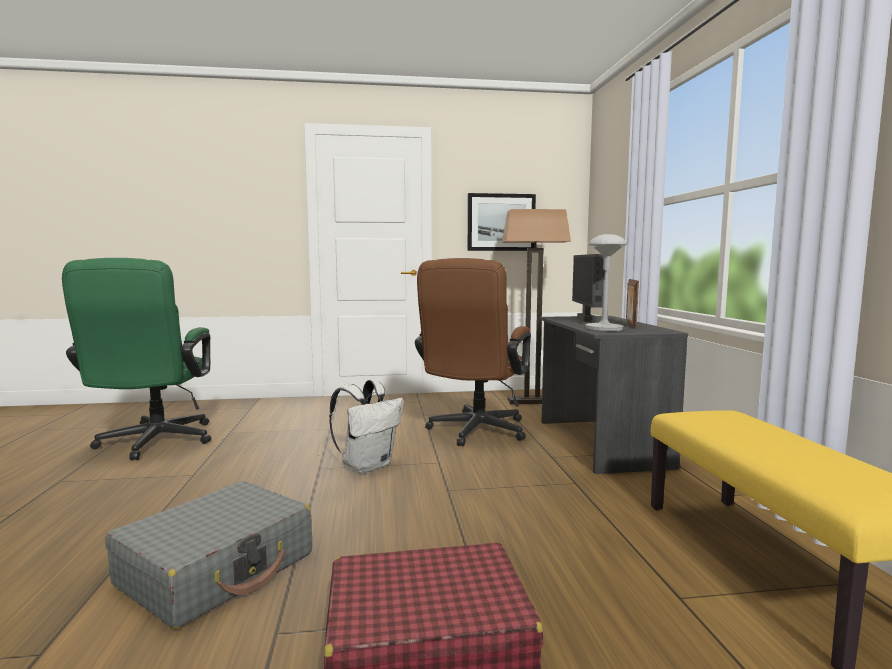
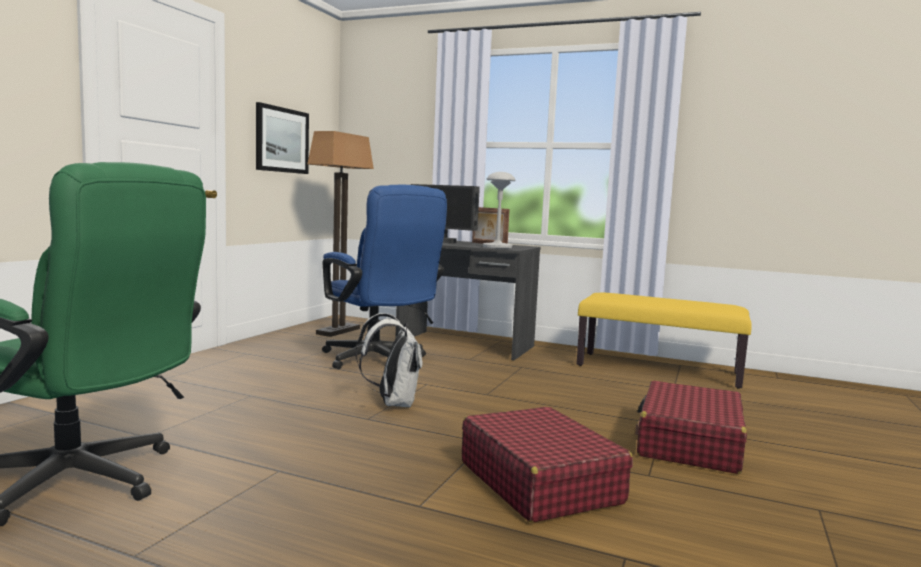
camera: 60 degrees left, 0 degrees up
(218, 569) = (539, 482): grey suitcase -> red suitcase
(474, 432) = (378, 361): brown office chair -> blue office chair

